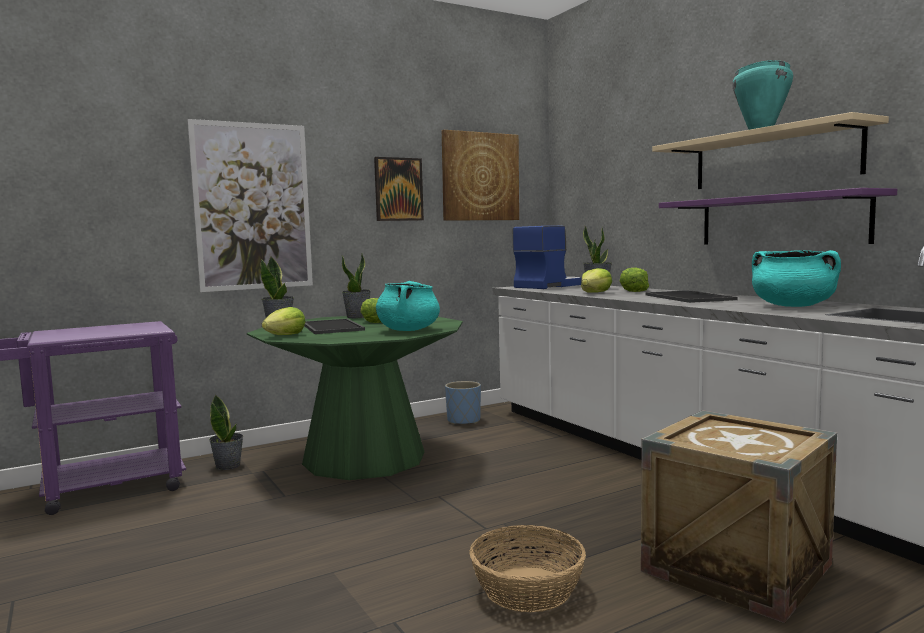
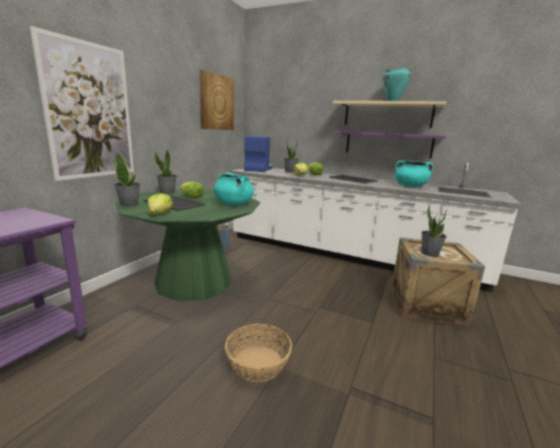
camera: 35 degrees left, 10 degrees up
(228, 466) = (102, 307): potted plant -> potted plant (429, 253)
(398, 189) = (178, 106): picture -> none
(528, 589) = (377, 342): basket -> basket (258, 363)

